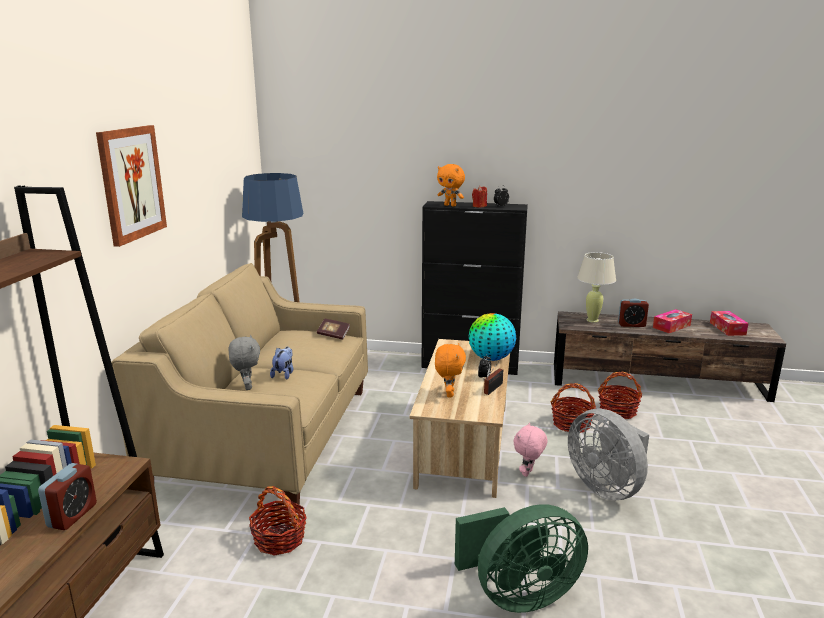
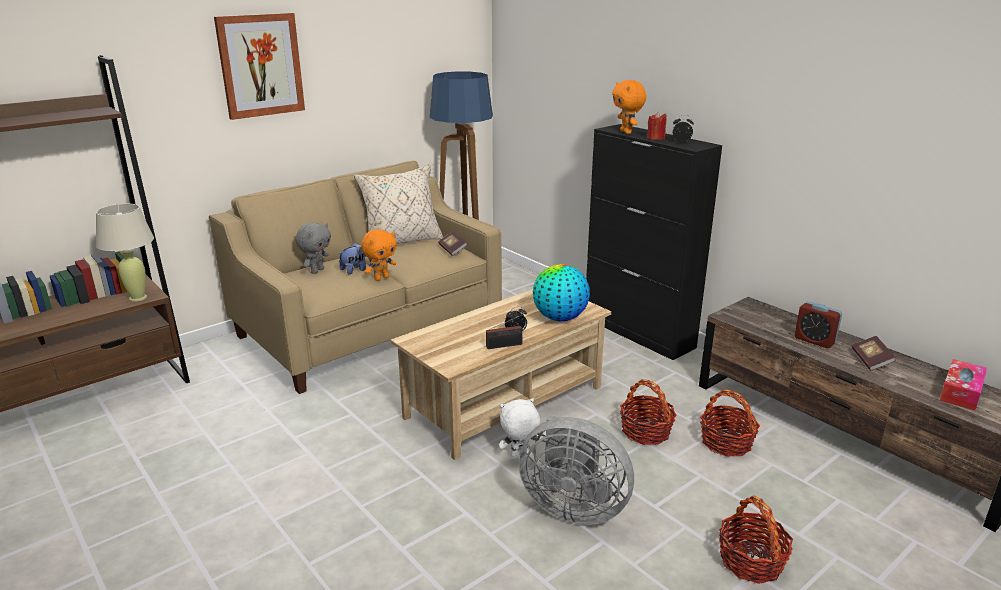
camera: 40 degrees right, 5 degrees up
(72, 515) = (77, 314): alarm clock -> none
(274, 341) = (401, 241): none -> beige pillow
(279, 539) = (260, 407): basket -> basket (751, 561)
(448, 394) = (456, 334): orange plush toy -> orange plush toy (381, 278)
(518, 595) = (339, 543): green fan -> none
(528, 473) = (519, 454): pink plush toy -> white plush toy
(592, 320) = (770, 319): beige table lamp -> beige table lamp (138, 298)
(607, 487) = (573, 506): grey fan -> grey fan turned 75 degrees counterclockwise
(671, 326) = (871, 361): tissue box -> book

